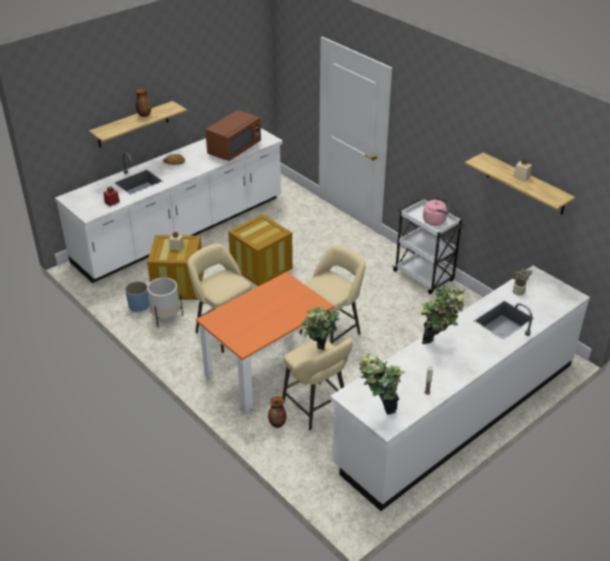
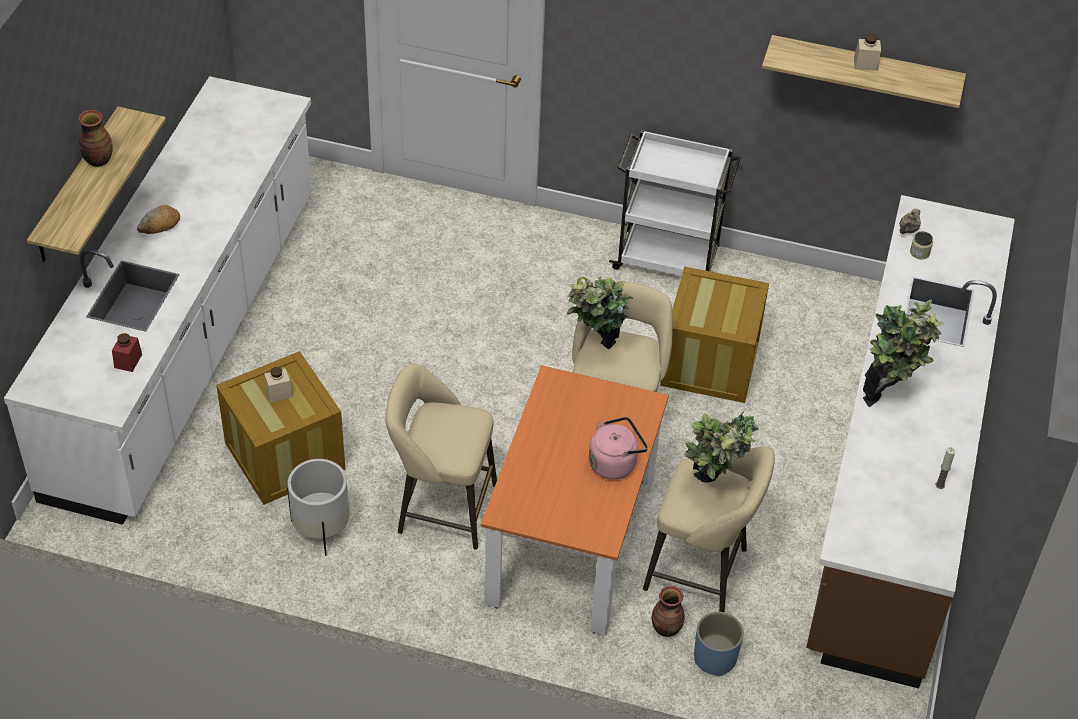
camera: 35 degrees left, 10 degrees up
(139, 306) = (253, 530): blue planter -> blue planter (715, 658)
(234, 149) = (242, 150): brown microwave -> none
(261, 267) = (397, 357): crate -> crate (710, 363)
(378, 413) = (907, 552): potted plant -> potted plant (595, 353)
(436, 221) = (690, 166): pink kettle -> pink kettle (615, 463)
(457, 413) = (896, 478): white counter -> brown counter

